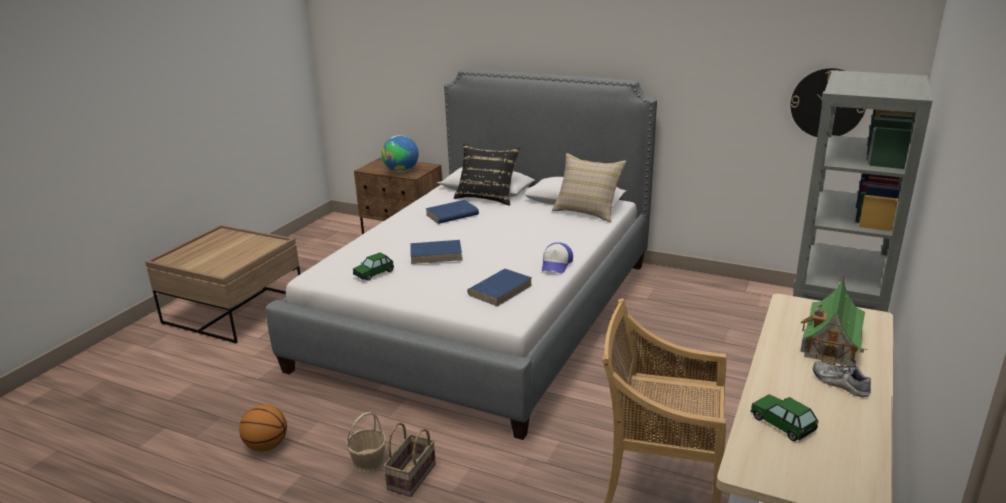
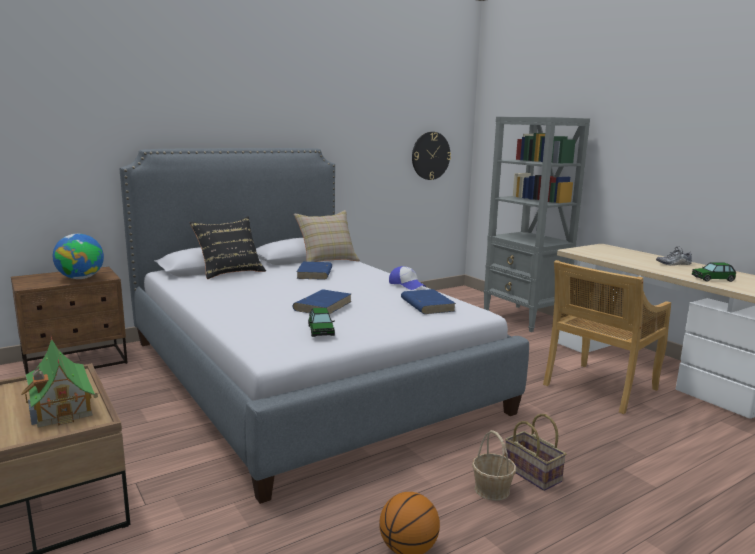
camera: 60 degrees left, 10 degrees down
(451, 215) = (243, 287): blue book -> blue book (314, 273)
(831, 344) = (629, 256): toy house -> toy house (61, 406)

